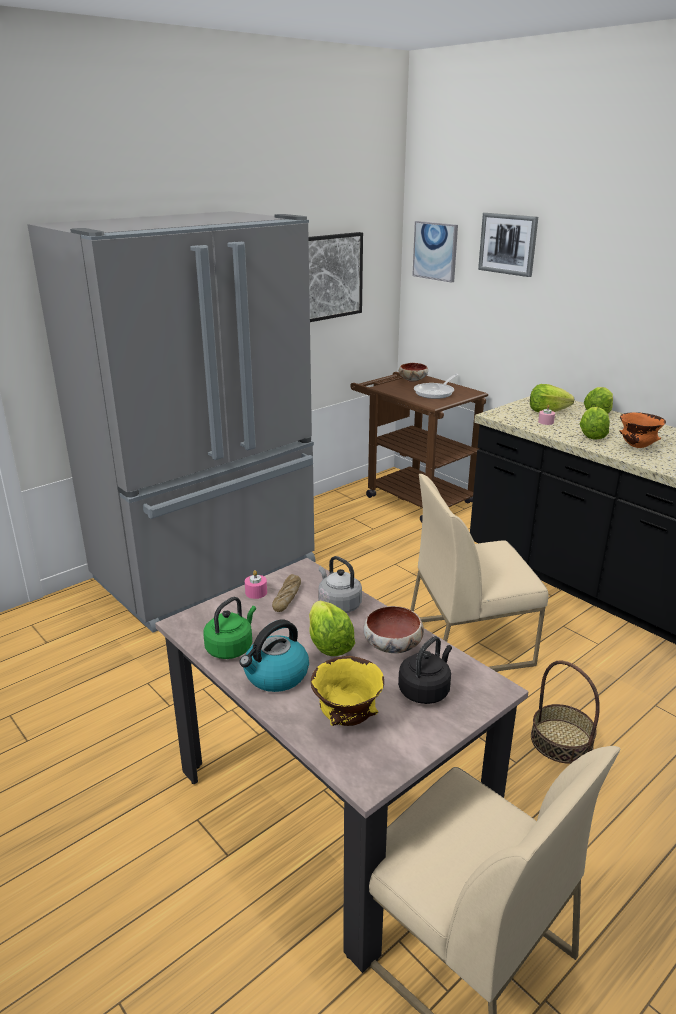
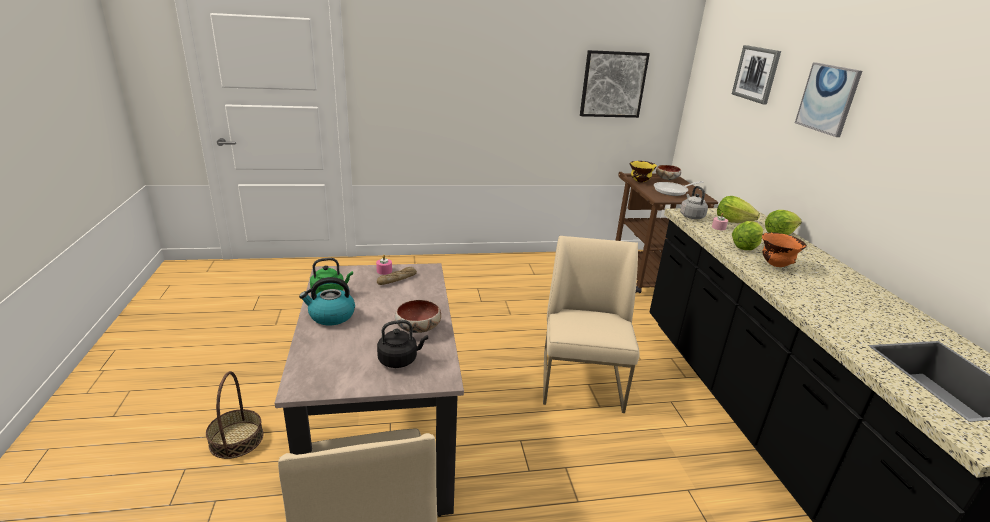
camera: 30 degrees right, 0 degrees up
(209, 571) = (457, 274): grey fridge -> none
(328, 644) = (383, 312): lettuce -> none
(338, 604) = (420, 294): grey kettle -> grey kettle (691, 216)
(347, 719) = (334, 354): yellow bowl -> yellow bowl (639, 182)
(435, 251) = (709, 76): picture -> picture (828, 99)
(470, 642) = (582, 381): beige chair -> beige chair turned 75 degrees clockwise
(561, 741) = (578, 474): basket -> basket (236, 439)

